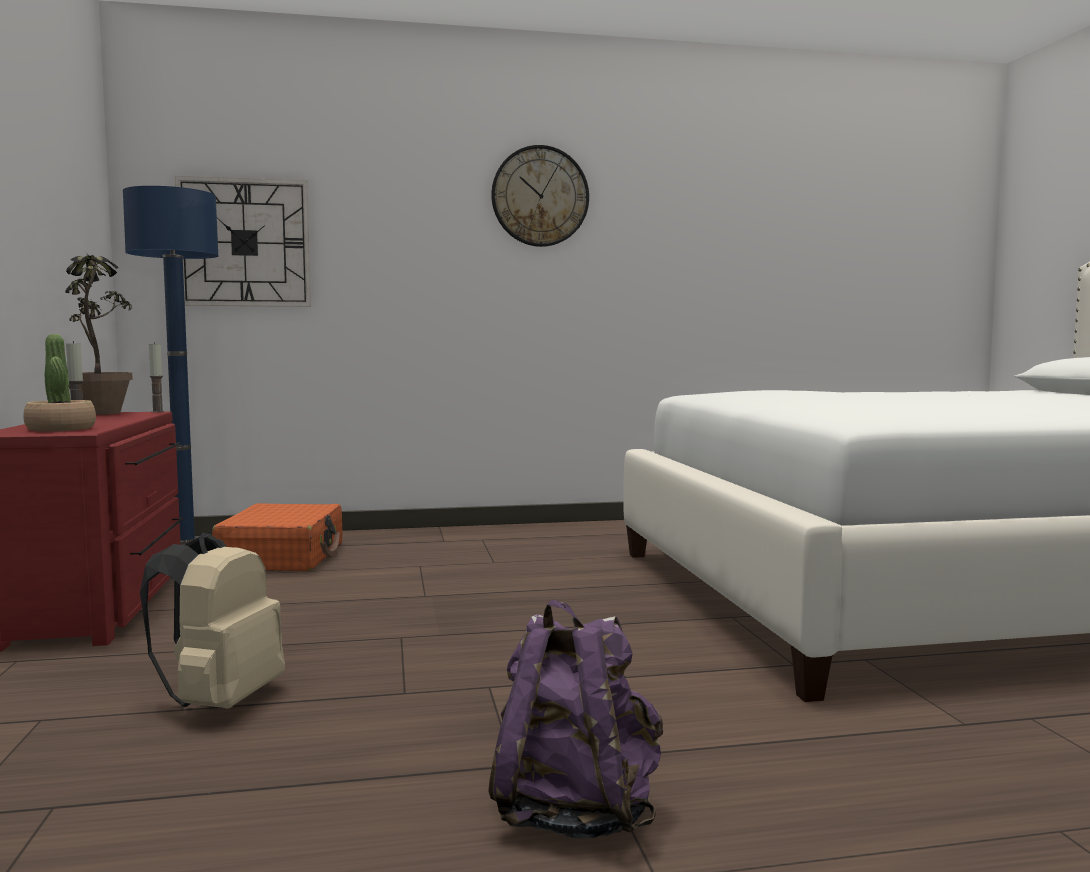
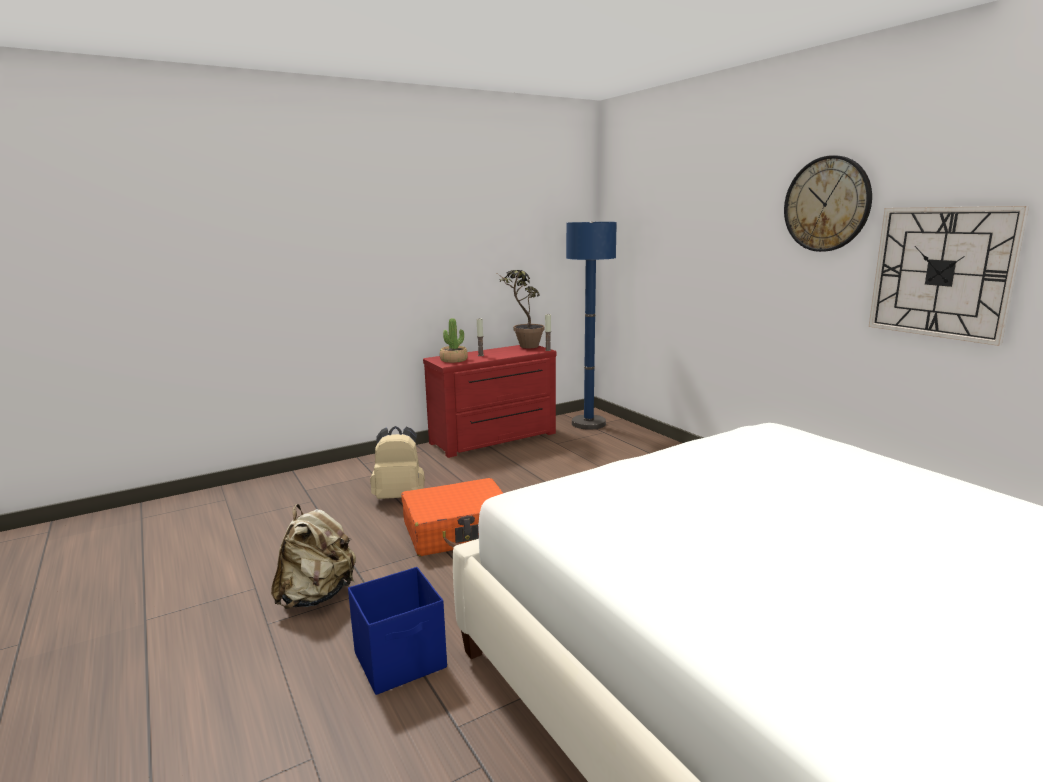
camera: 70 degrees right, 10 degrees up
(244, 243) = (645, 245): wall clock -> wall clock (941, 272)
(283, 557) = (602, 445): orange suitcase -> orange suitcase (458, 531)
(575, 813) = (317, 596): purple backpack -> beige backpack
(818, 746) = (401, 660): none -> blue storage box

